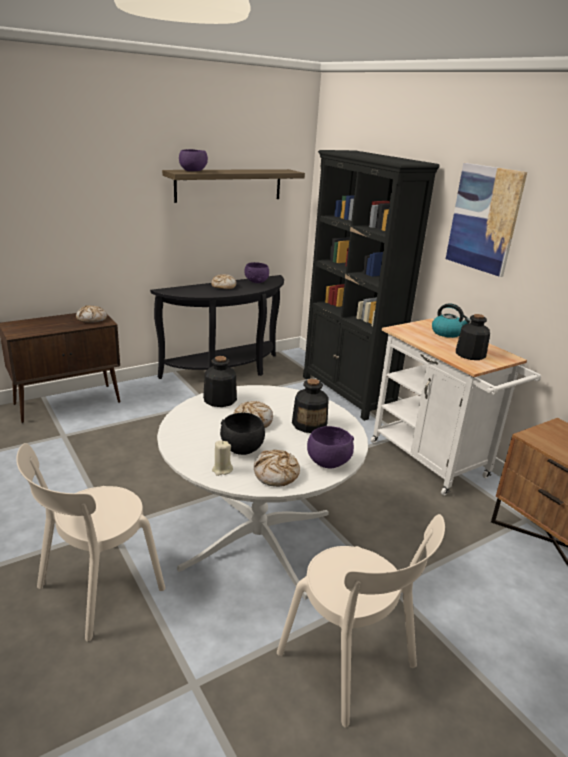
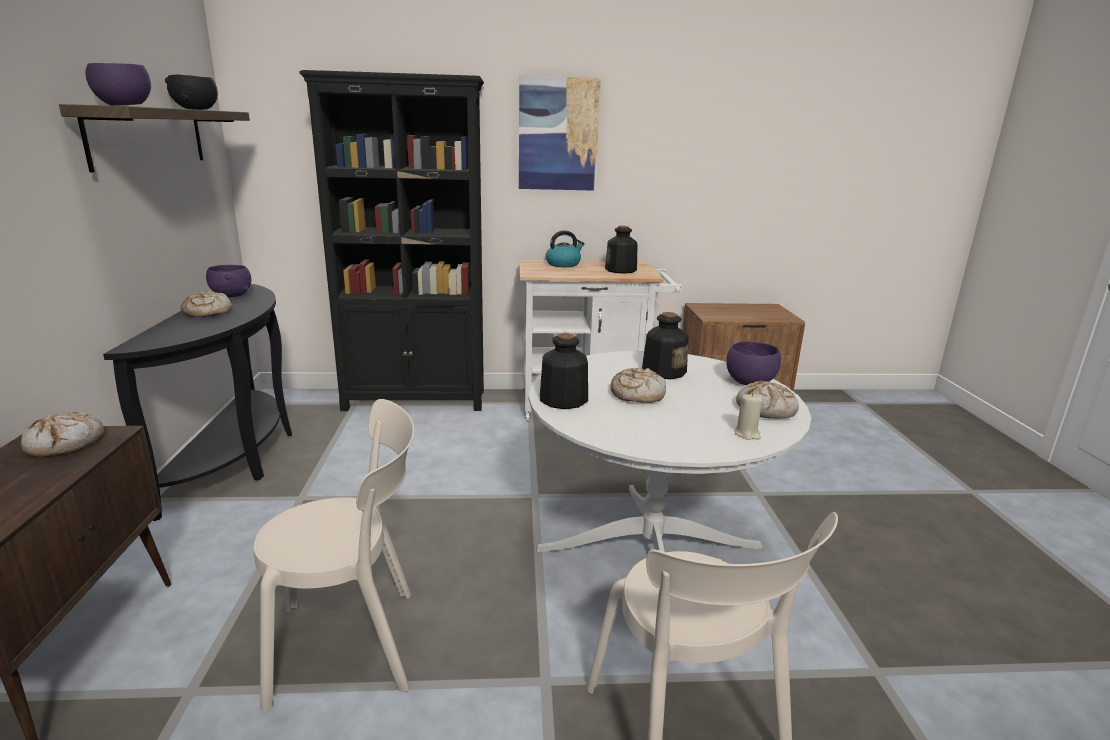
camera: 60 degrees left, 5 degrees down
(242, 449) = (702, 413): black bowl -> black bowl (197, 109)
(351, 664) = (855, 551): beige chair -> beige chair (353, 644)

